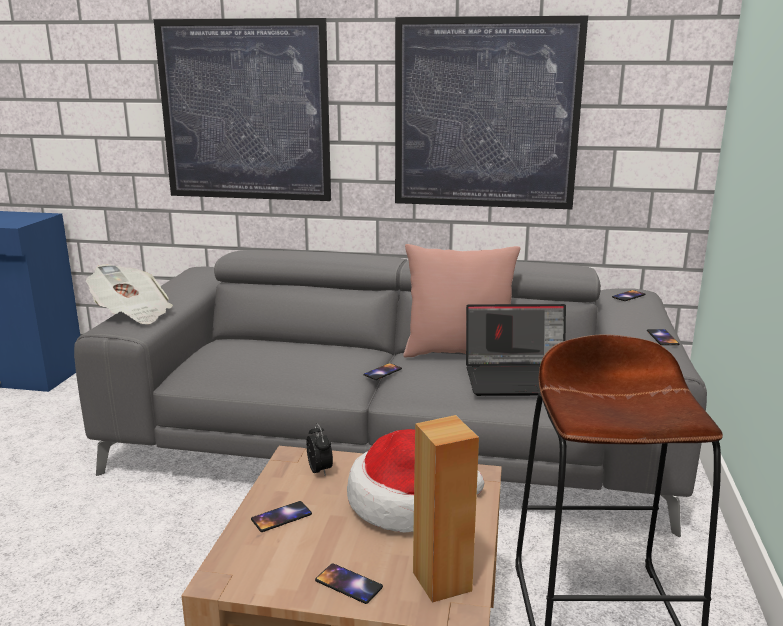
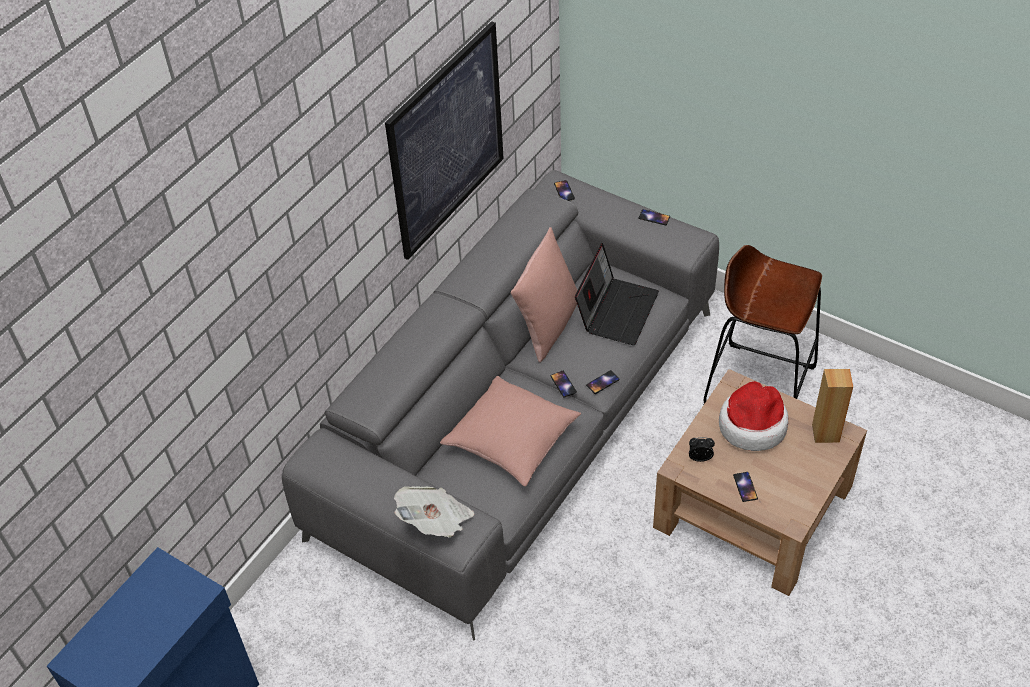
camera: 65 degrees left, 30 degrees up
(245, 111) = (292, 297): picture -> none
(285, 360) = (511, 440): none -> pink pillow
(348, 584) = (815, 471): phone -> phone (603, 382)

